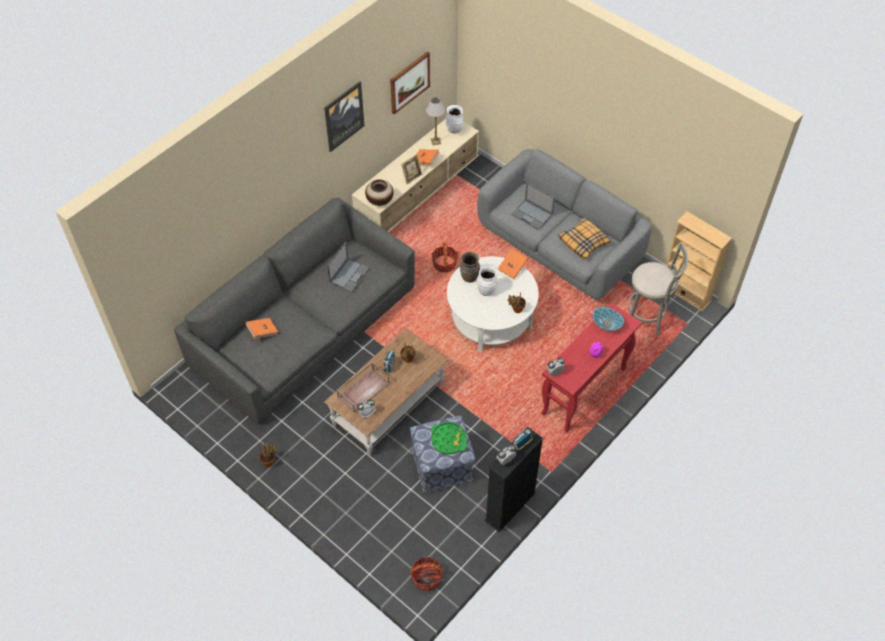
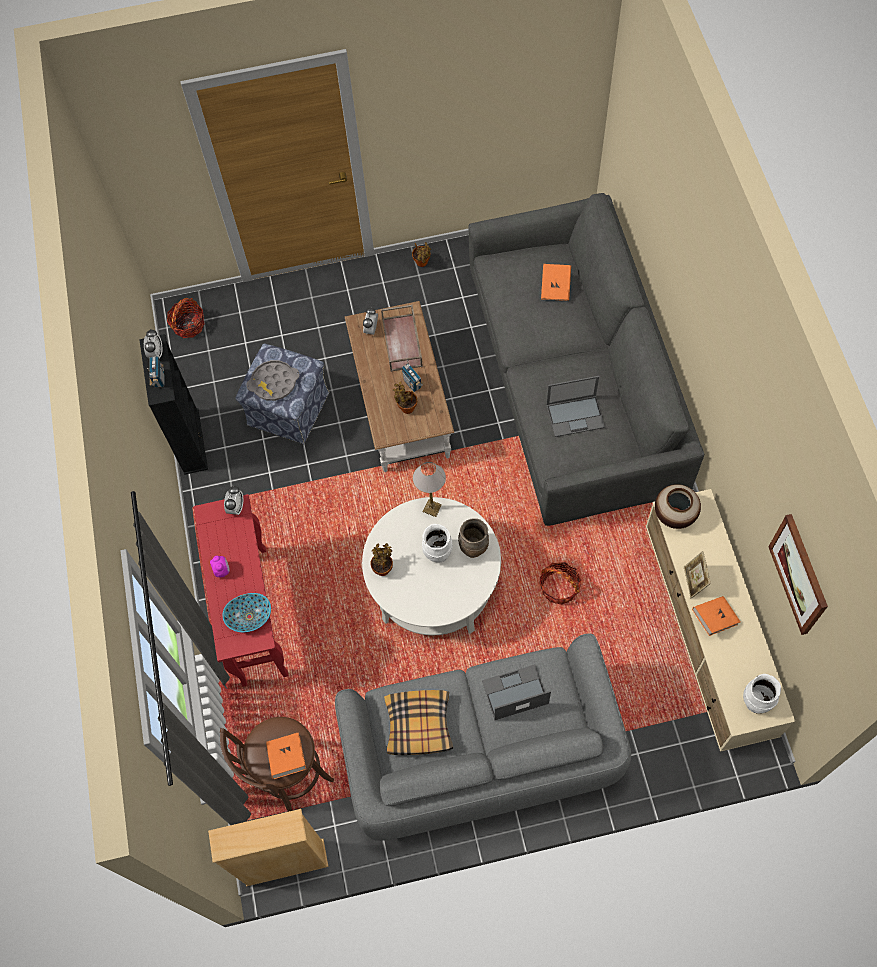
camera: 130 degrees right, 10 degrees up
(343, 116) = (750, 412): picture -> none
(349, 274) = (576, 415): laptop -> laptop turned 75 degrees counterclockwise
(436, 141) = (747, 659): table lamp -> table lamp (432, 508)
(448, 440) = (274, 383): green tray -> grey tray
(512, 268) = (449, 609): orange book -> orange book (287, 758)
(647, 317) = (289, 777): grey stool -> brown stool

